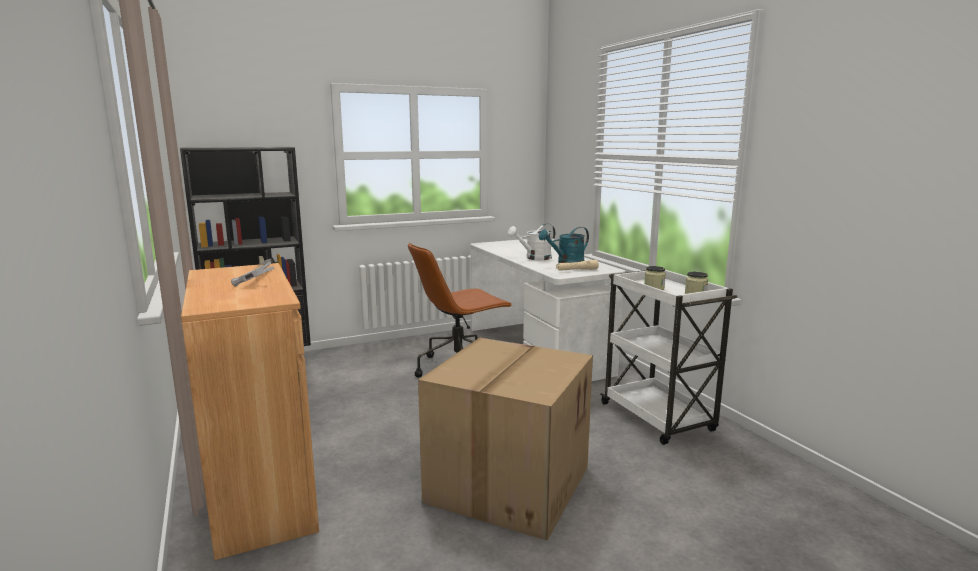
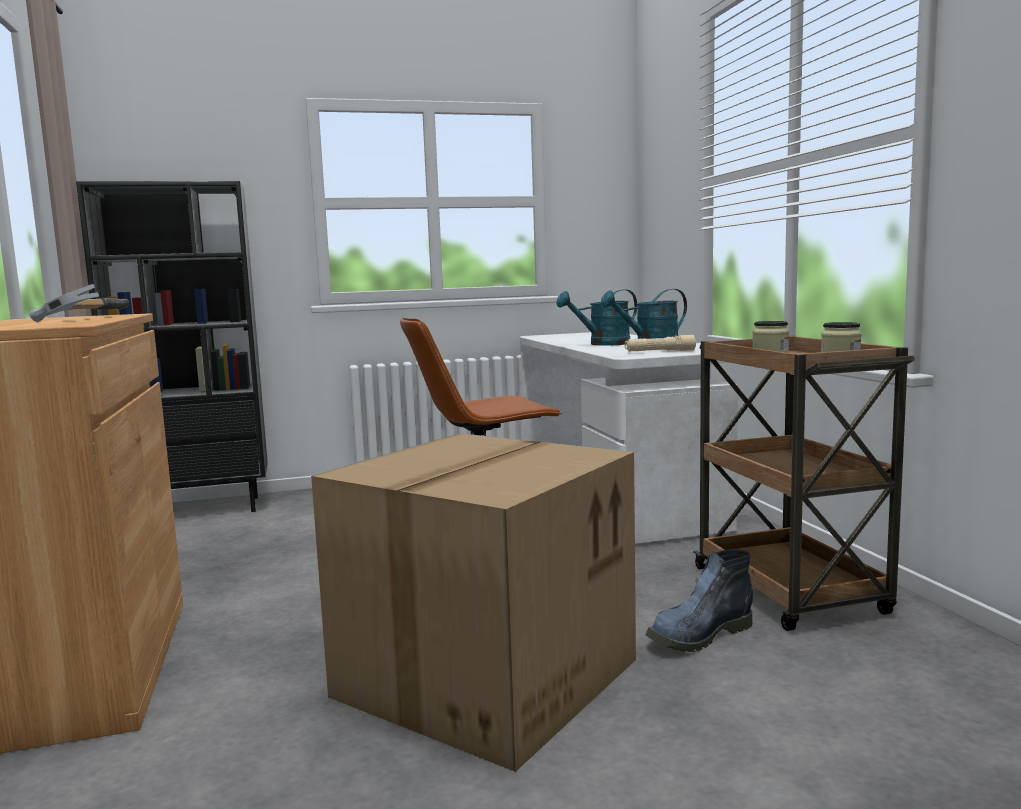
camera: 10 degrees right, 5 degrees down
(534, 258) = (603, 344): white watering can -> turquoise watering can
(617, 450) = (699, 636): none -> boot
(658, 418) = (790, 592): white cart -> brown cart

